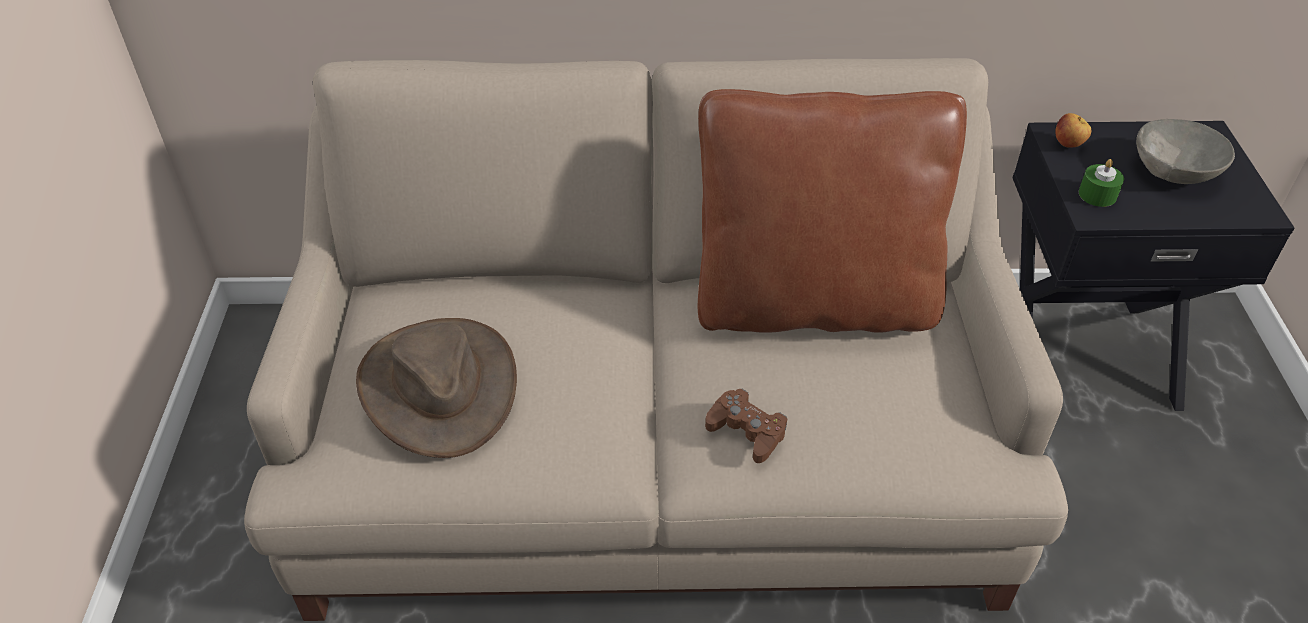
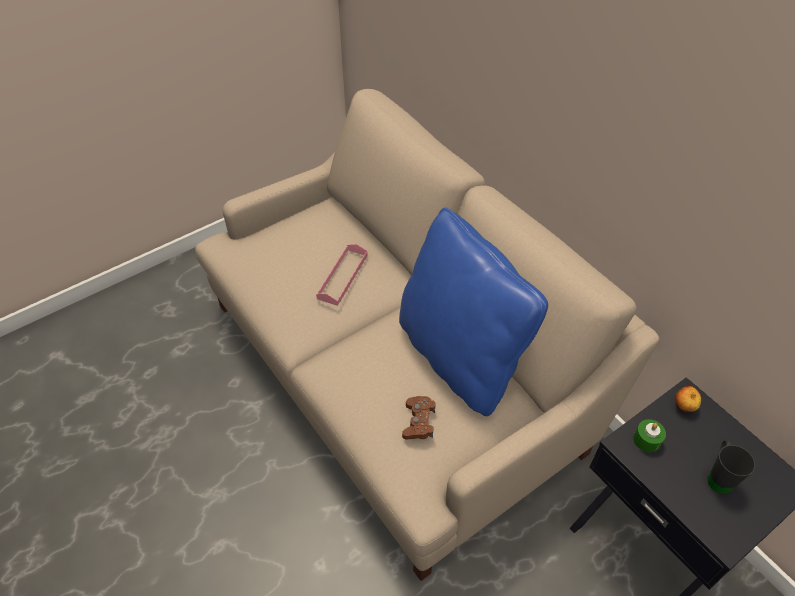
camera: 55 degrees right, 5 degrees up
(438, 386) = (289, 253): brown hat -> none
(555, 348) = (342, 276): none -> pink tray
(746, 431) = (349, 372): brown game controller -> brown game controller (419, 421)
(813, 303) = (460, 356): brown pillow -> blue pillow
(1175, 172) = (718, 476): grey bowl -> black mug

